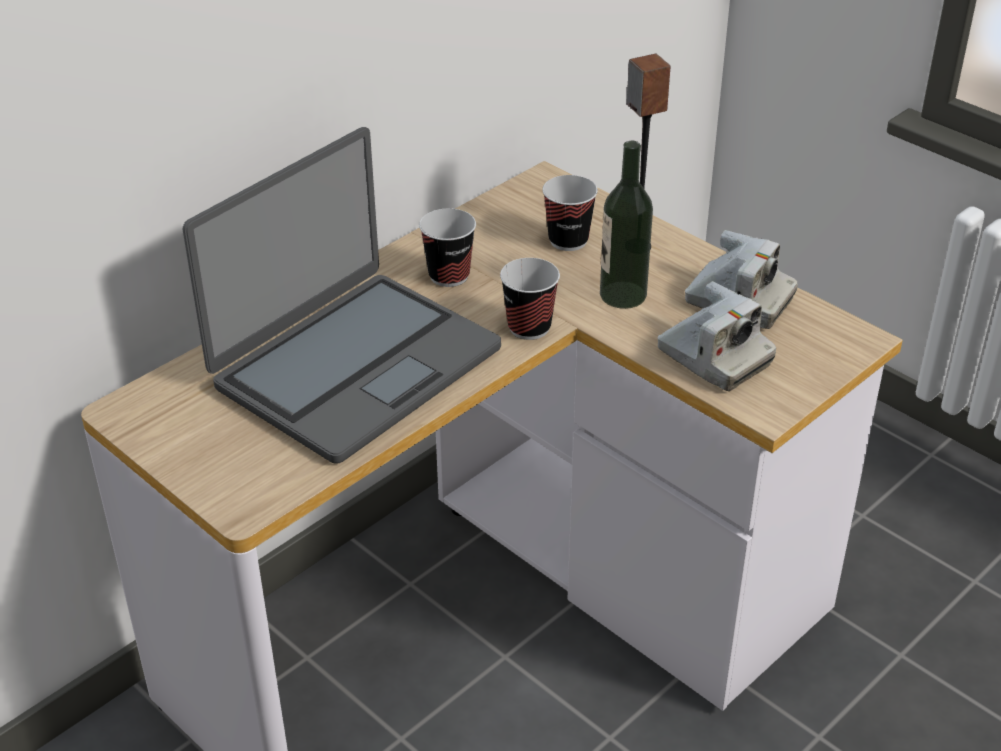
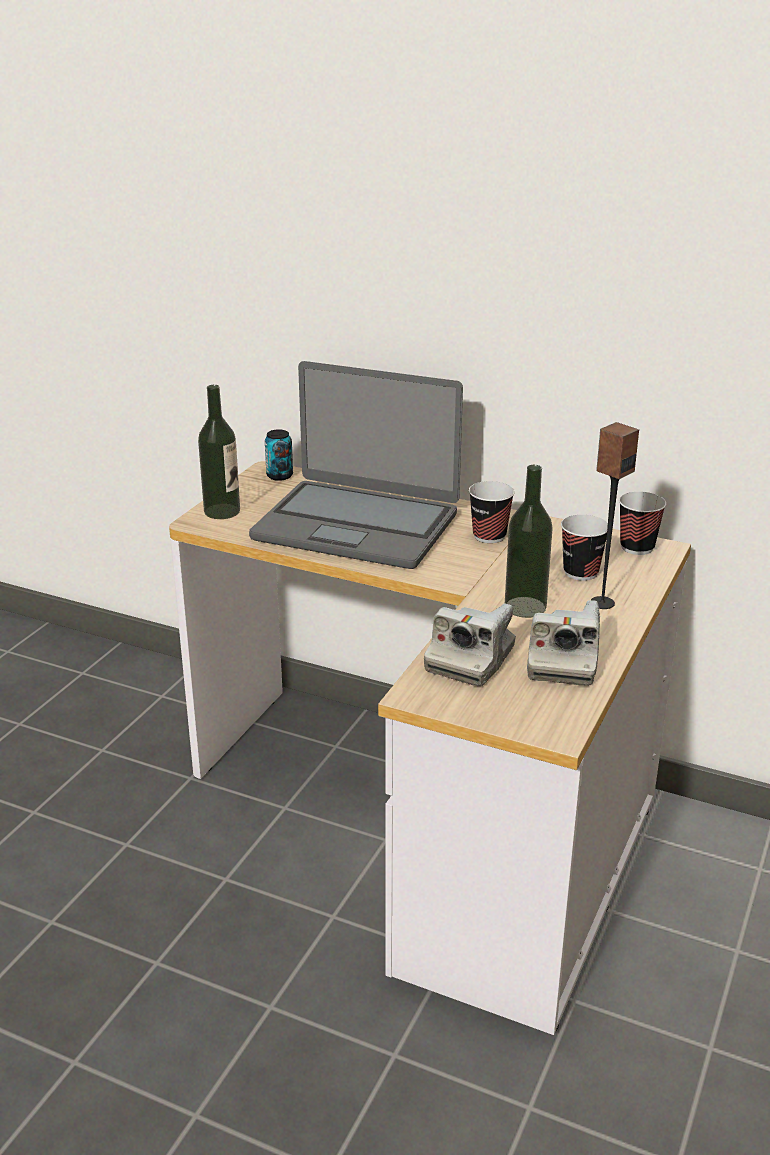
camera: 70 degrees right, 10 degrees down
(150, 402) = (279, 476): none -> can
(226, 478) = (222, 511): none -> bottle
(529, 327) = (449, 576): cup -> cup (637, 547)

